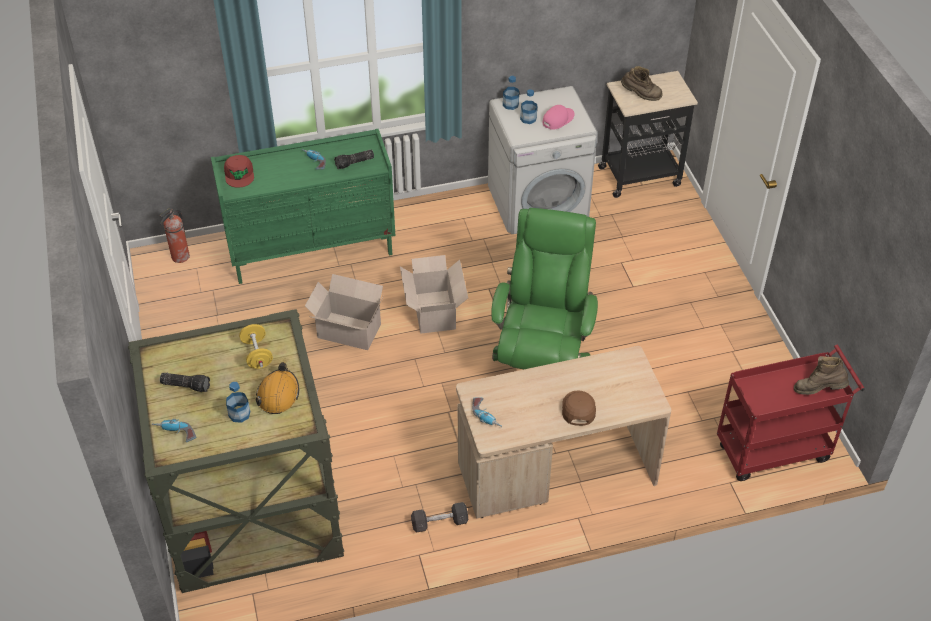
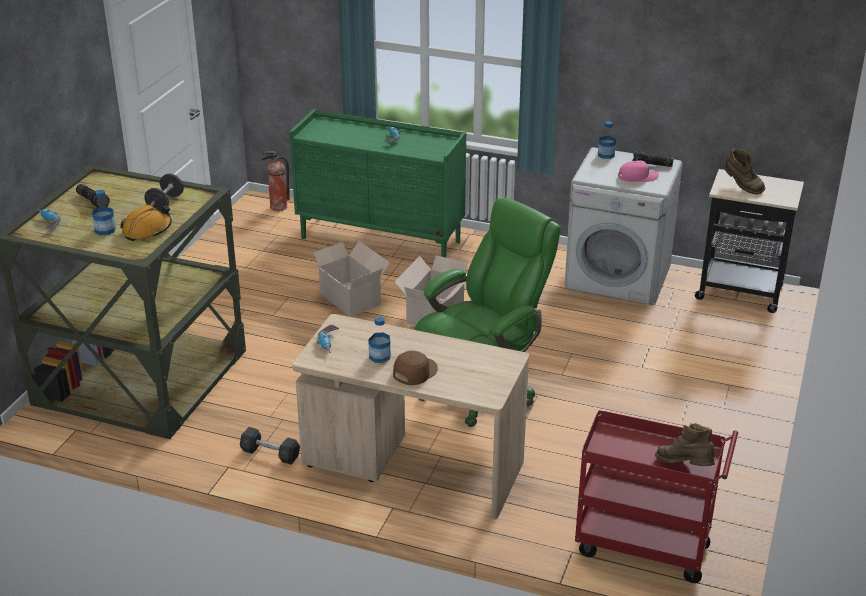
camera: 35 degrees right, 15 degrees down
(239, 174) = (325, 127): red cap -> none
(257, 354) = (165, 203): yellow dumbbell -> black dumbbell
(354, 163) = (422, 149): flashlight -> flashlight (651, 165)
(528, 118) = (610, 168): bottle -> bottle (380, 356)

